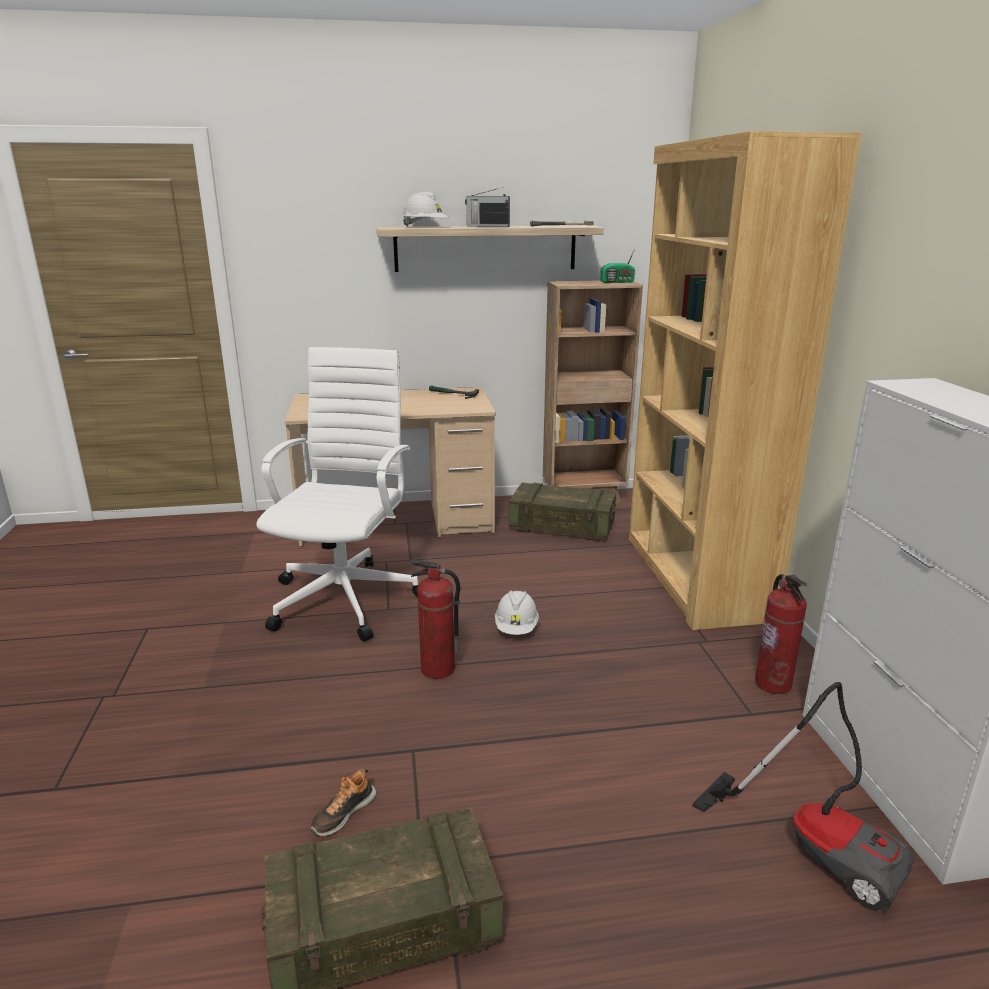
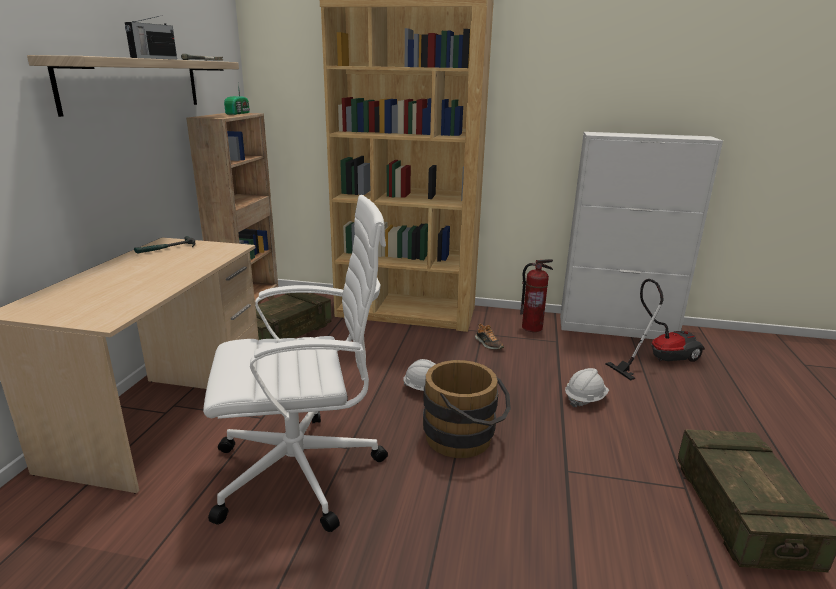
camera: 70 degrees left, 0 degrees up
(343, 813) = (635, 519): shoe -> shoe (488, 344)
(347, 597) = (303, 471): white office chair -> white office chair turned 135 degrees clockwise
(425, 227) = (104, 56): white hard hat -> white hard hat (585, 399)
(437, 670) = (465, 438): fire extinguisher -> brown bucket

